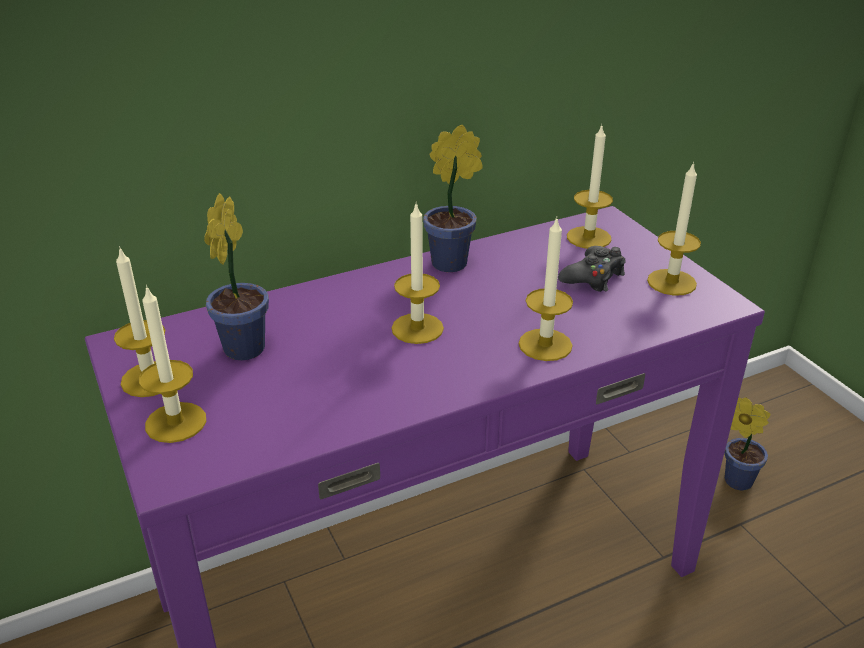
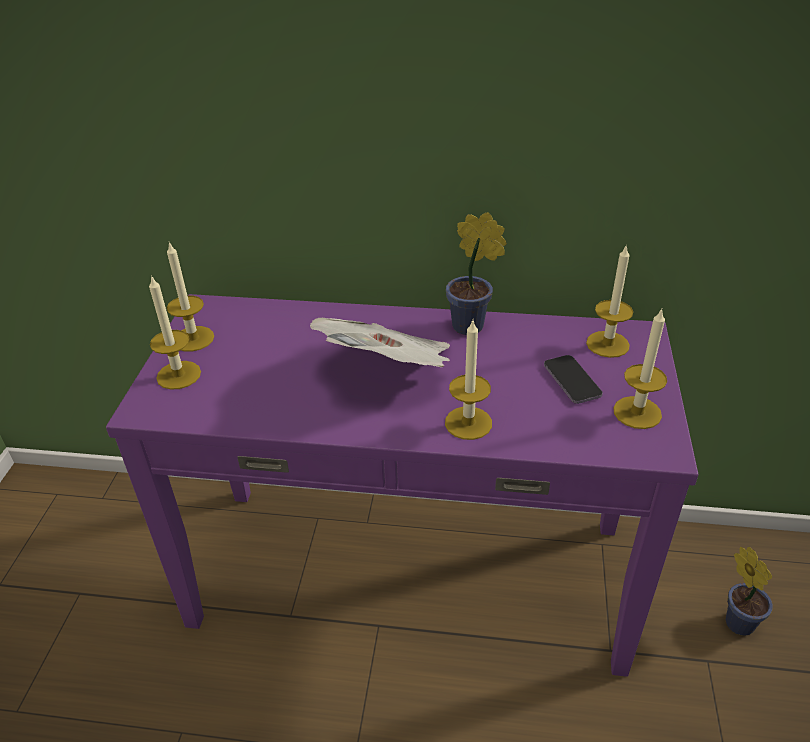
camera: 35 degrees right, 5 degrees up
(247, 345) = (269, 338): potted plant -> none
(417, 328) = (389, 370): candle -> newspaper
(593, 277) = (572, 381): black game controller -> phone

